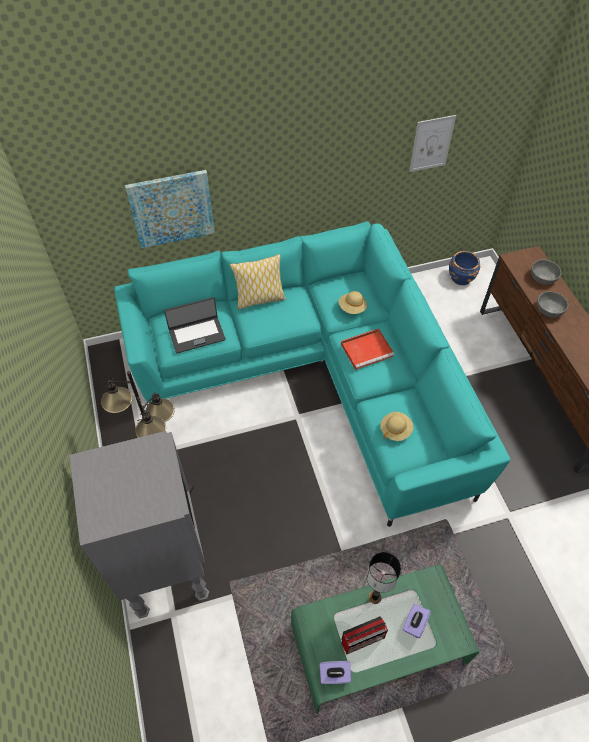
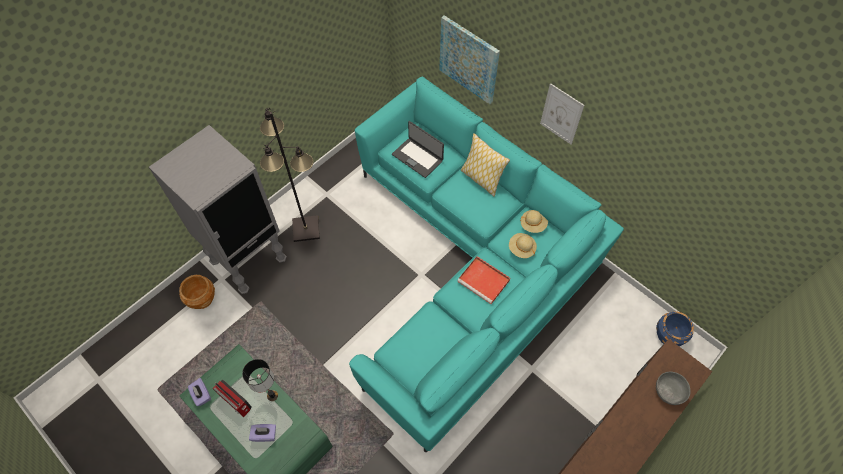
camera: 60 degrees right, 5 degrees up
(184, 647) = (202, 299): none -> brown planter
(395, 430) = (417, 340): beige hat -> beige hat (533, 224)
(431, 144) = (693, 193): picture -> picture (561, 114)
(549, 309) = (629, 412): grey bowl -> none

